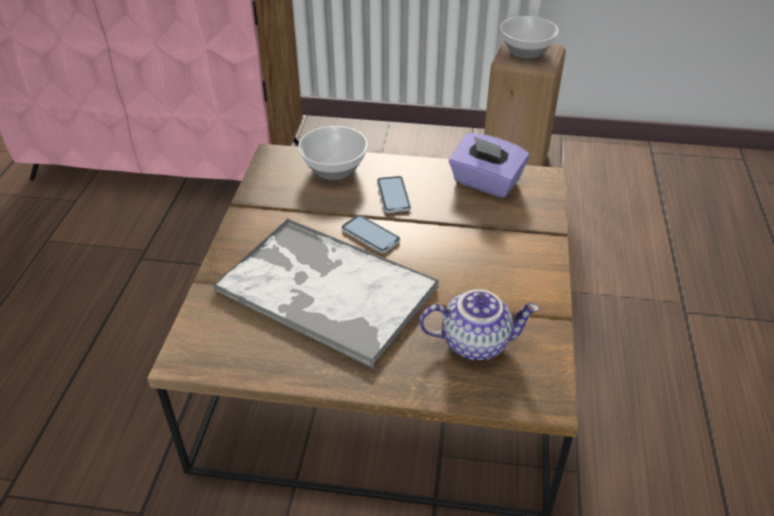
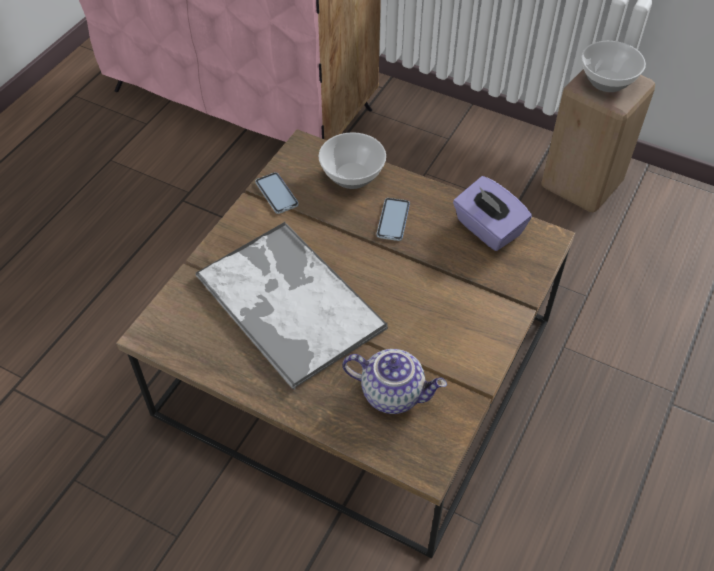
camera: 20 degrees right, 10 degrees up
(370, 235) = (352, 257): phone -> phone (276, 194)

